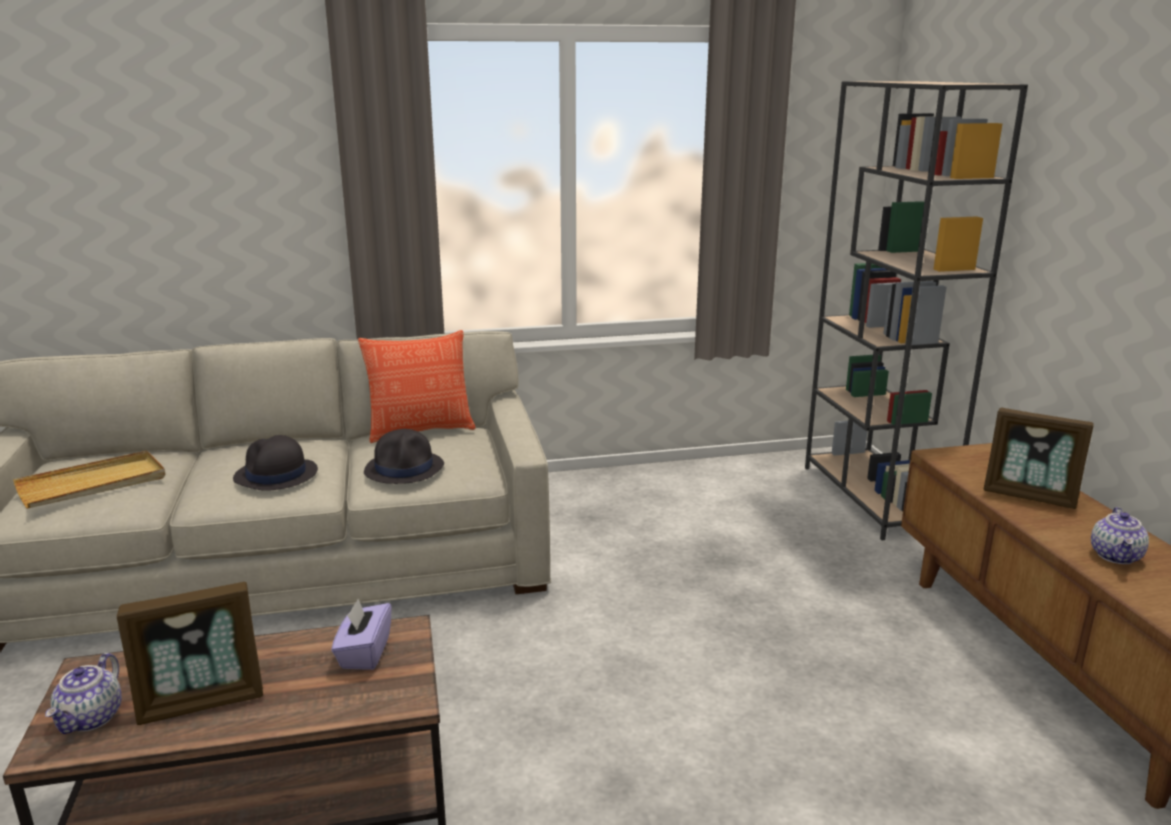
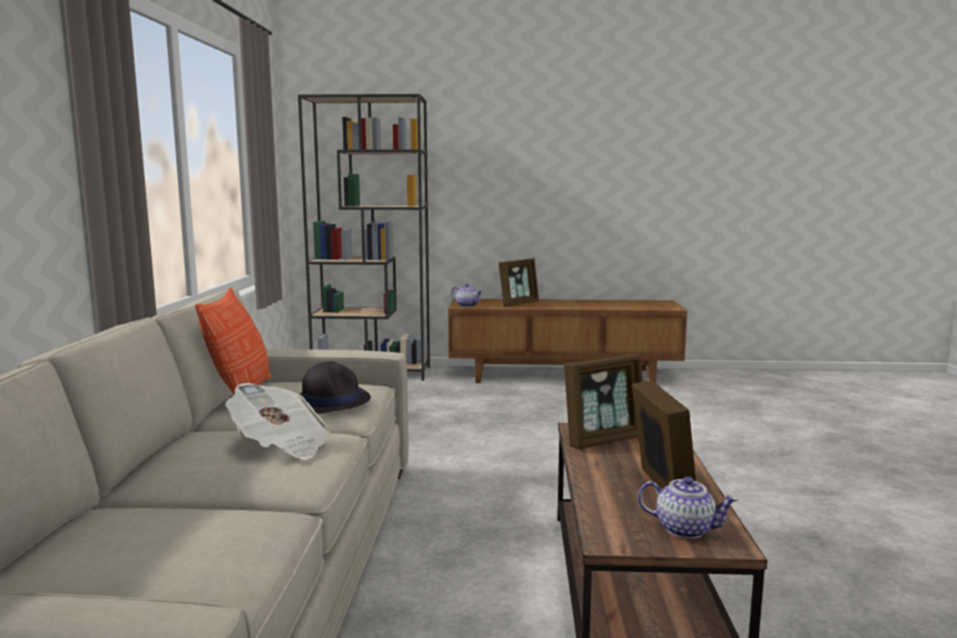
camera: 75 degrees left, 10 degrees down
(93, 484) = (166, 547): beige tray -> none
(276, 475) = (281, 445): black hat -> newspaper
(364, 653) = (604, 440): purple tissue box -> picture frame
(1116, 556) = (582, 304): teapot -> teapot (467, 305)

